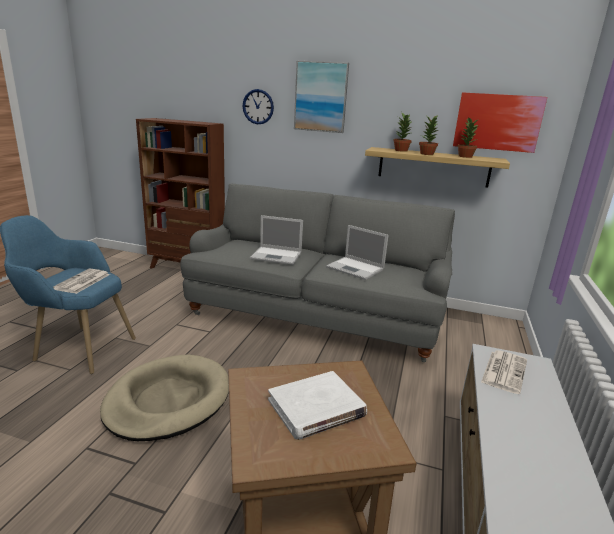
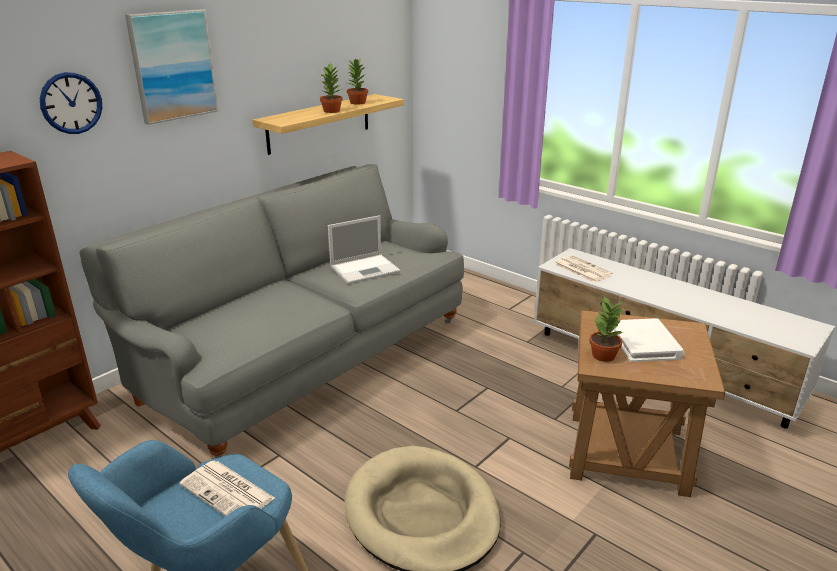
camera: 65 degrees left, 5 degrees up
(277, 256) = (286, 305): laptop -> none
(401, 150) = (297, 114): potted plant -> potted plant (602, 355)
(497, 122) = (362, 57): picture -> none

